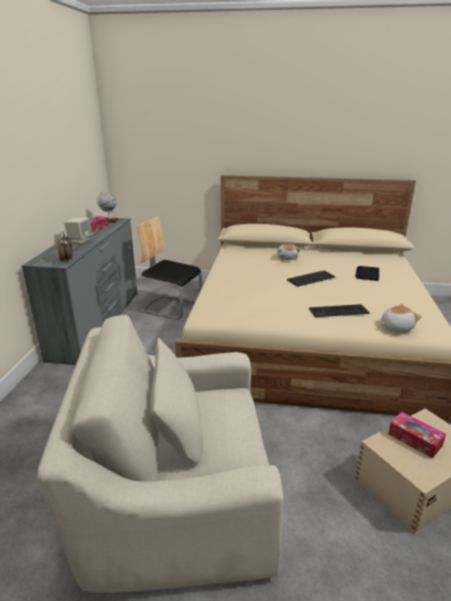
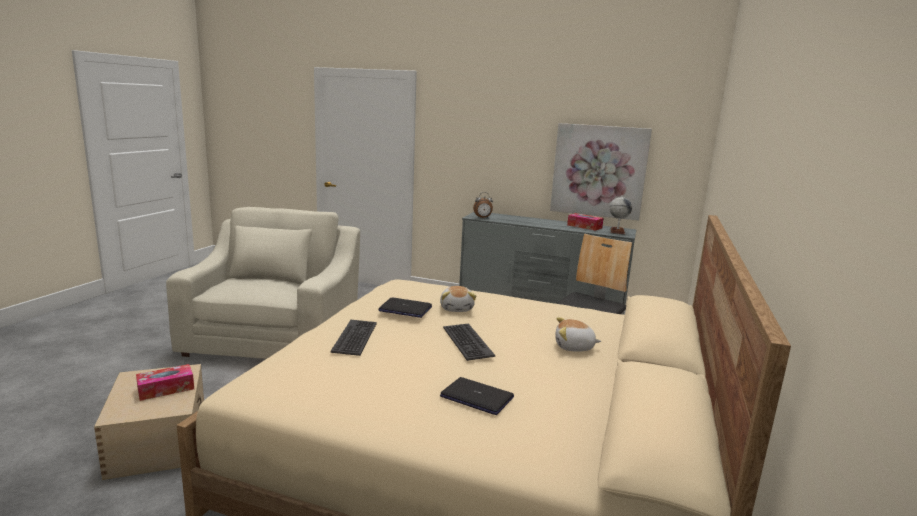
camera: 100 degrees right, 10 degrees down
(71, 179) = (599, 171): none -> picture
(80, 240) = (540, 222): beige speaker -> none
(281, 298) = (405, 309): none -> laptop
(396, 326) = (284, 361): plush toy -> plush toy (457, 308)

